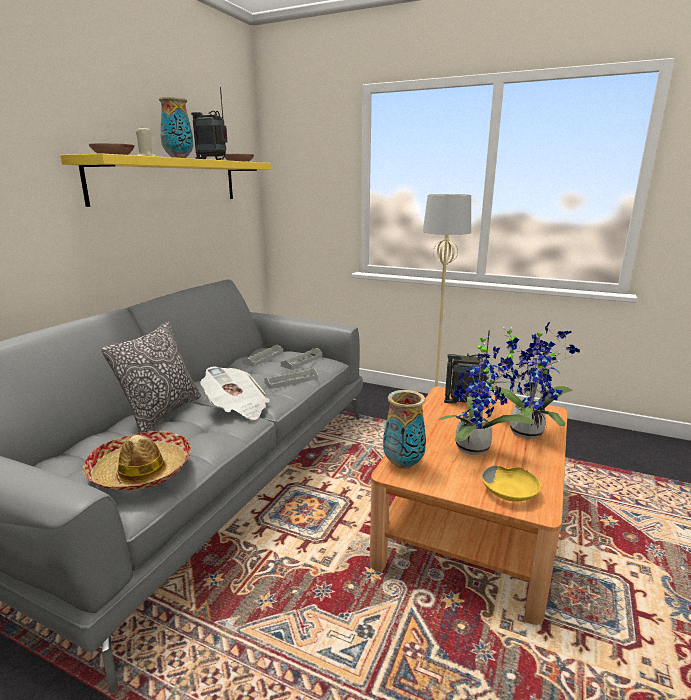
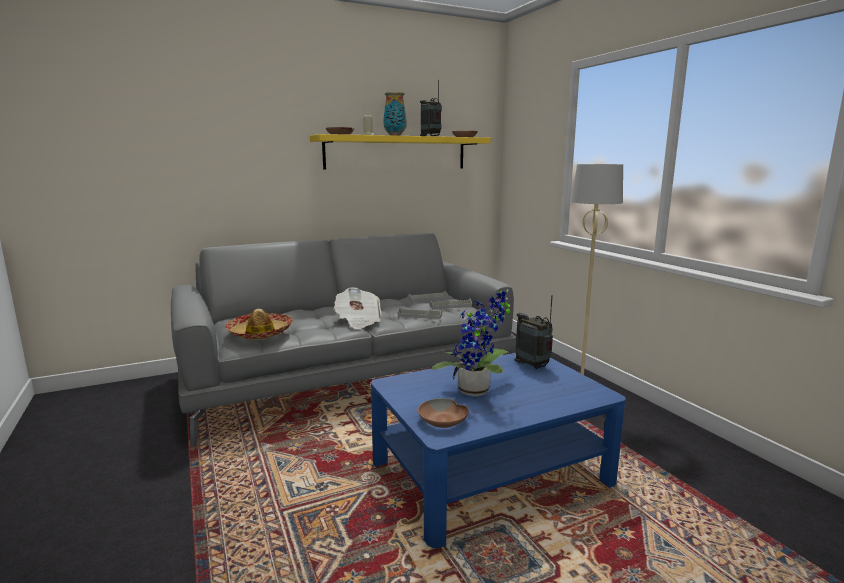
camera: 40 degrees right, 5 degrees down
(162, 413) = (318, 313): pillow -> none
(403, 464) = (404, 381): vase -> none
(472, 520) = (490, 472): brown coffee table -> blue coffee table
(510, 491) = (443, 421): yellow bowl -> brown bowl
(528, 430) = (546, 398): potted plant -> none

